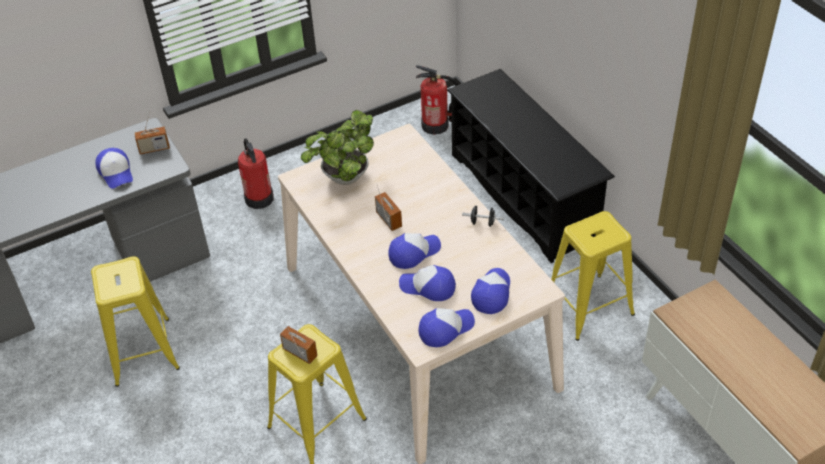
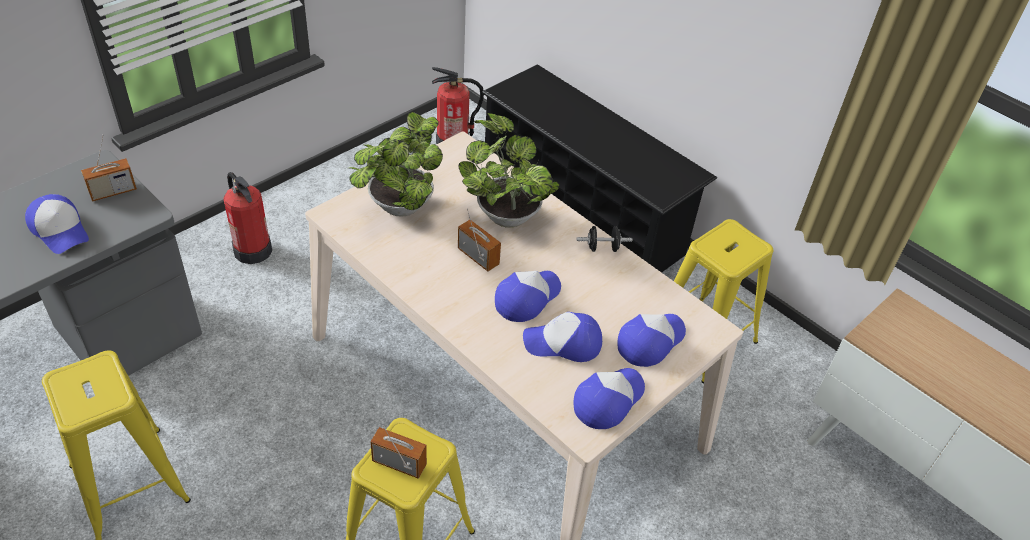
camera: 20 degrees left, 0 degrees up
(419, 190) = (505, 213): none -> potted plant
(491, 293) = (650, 341): cap -> cap turned 45 degrees clockwise

